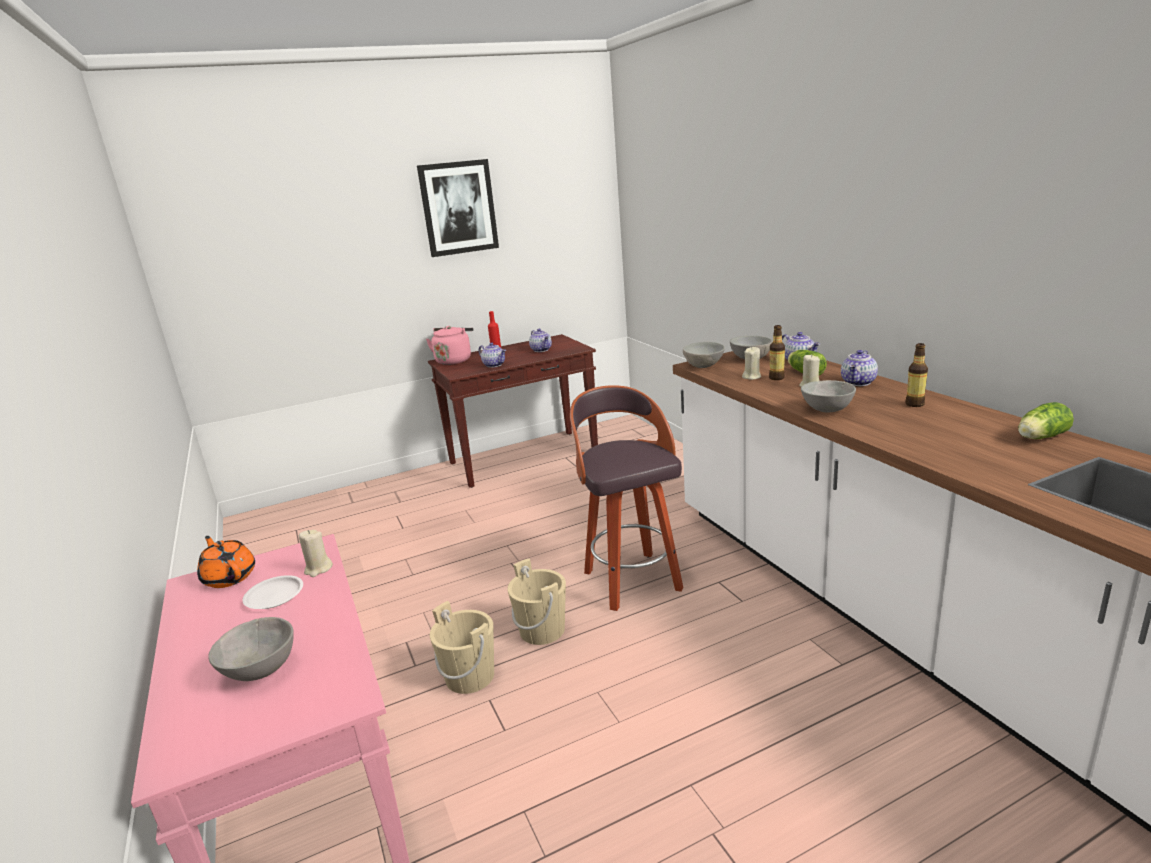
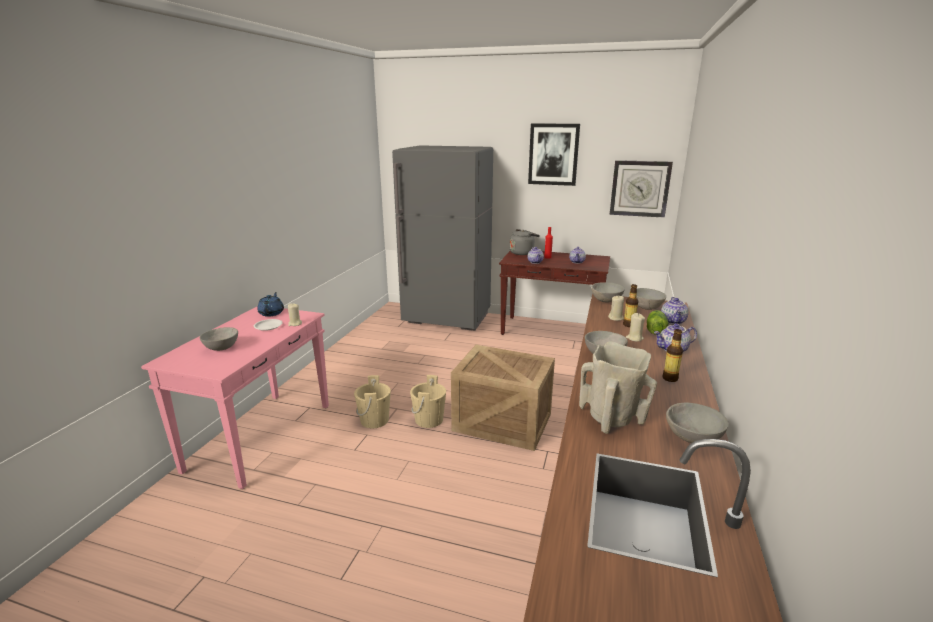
camera: 40 degrees right, 0 degrees up
(229, 577) = (272, 313): orange teapot -> blue teapot
(365, 502) = (447, 320): none -> grey fridge
(454, 360) = (522, 253): pink kettle -> grey kettle
(577, 237) = (640, 188): none -> wall clock
(630, 580) = (504, 422): stool -> crate
(965, 453) = (613, 418): none -> beige vase
(1040, 437) = (693, 439): lettuce -> grey bowl

